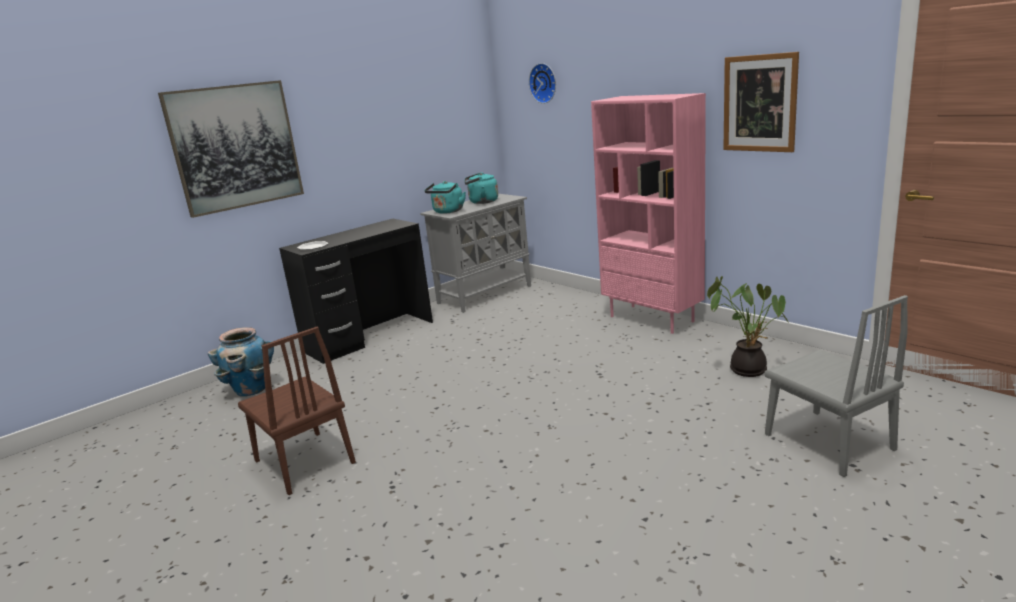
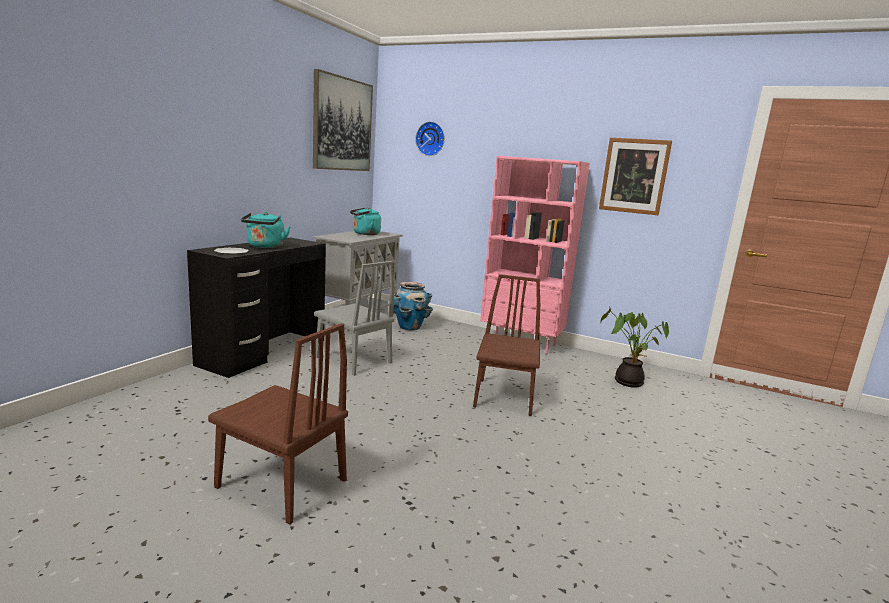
camera: 25 degrees left, 5 degrees down
(235, 147) = (157, 131): picture -> picture (342, 124)
(251, 389) = (153, 406): planter -> planter (409, 327)
(447, 212) = (341, 238): turquoise kettle -> turquoise kettle (265, 246)
(572, 386) = (504, 396): none -> brown chair
(828, 441) = (734, 435): grey chair -> grey chair (353, 360)

